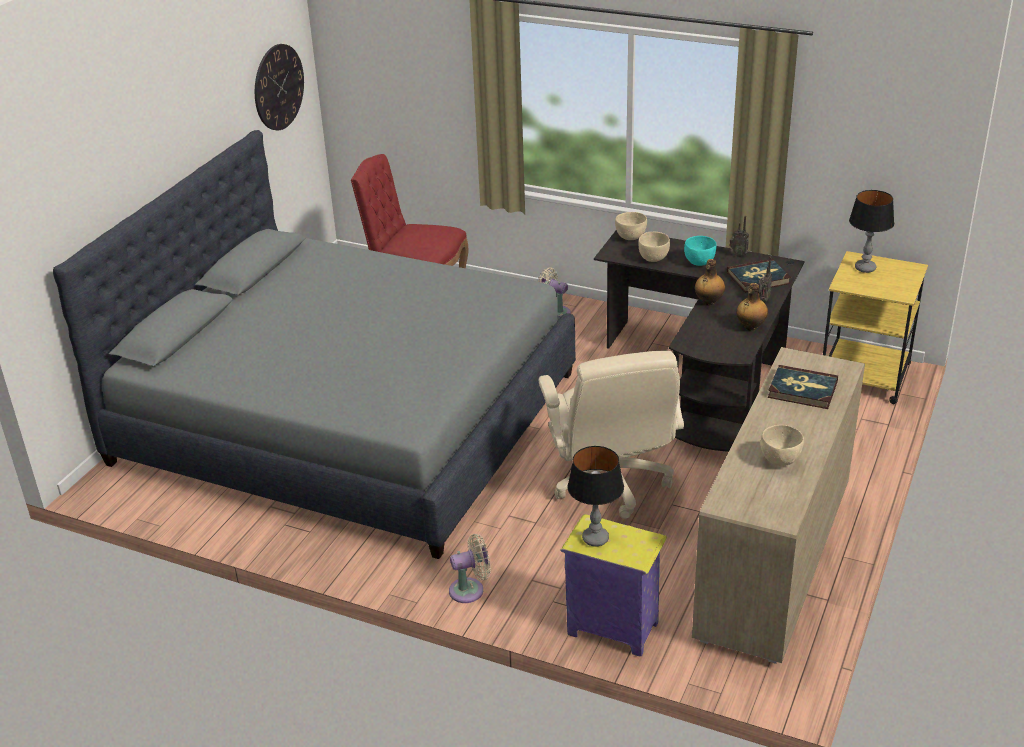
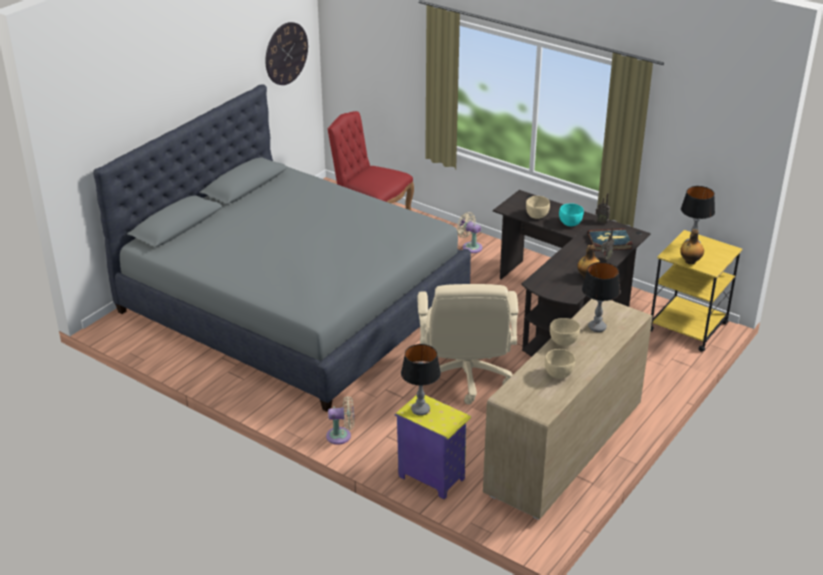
camera: 10 degrees right, 0 degrees up
(631, 237) = (526, 198): beige bowl -> beige bowl (564, 342)
(708, 302) = (564, 254): bottle -> bottle (690, 261)
(802, 390) = (597, 328): book -> table lamp

